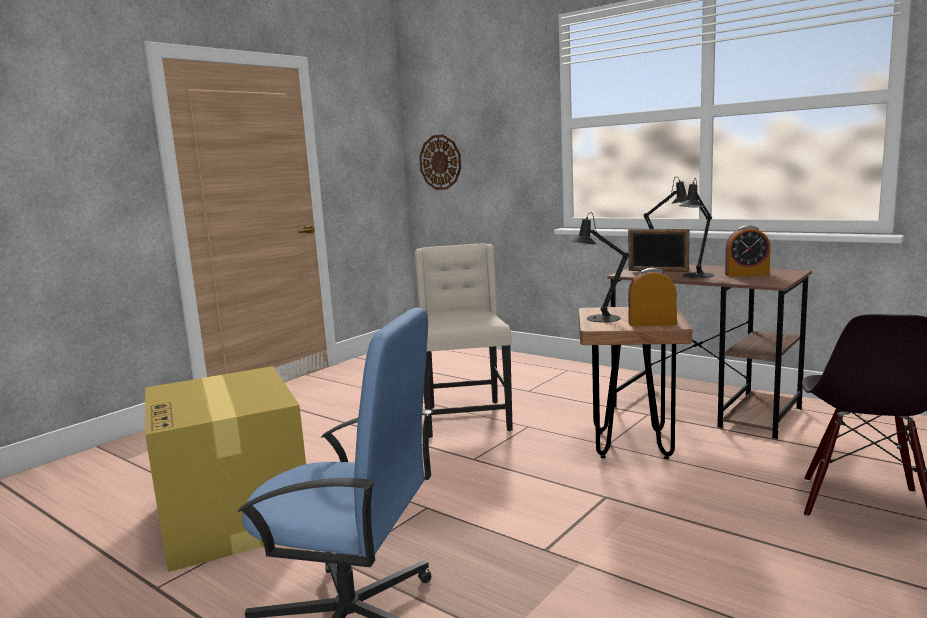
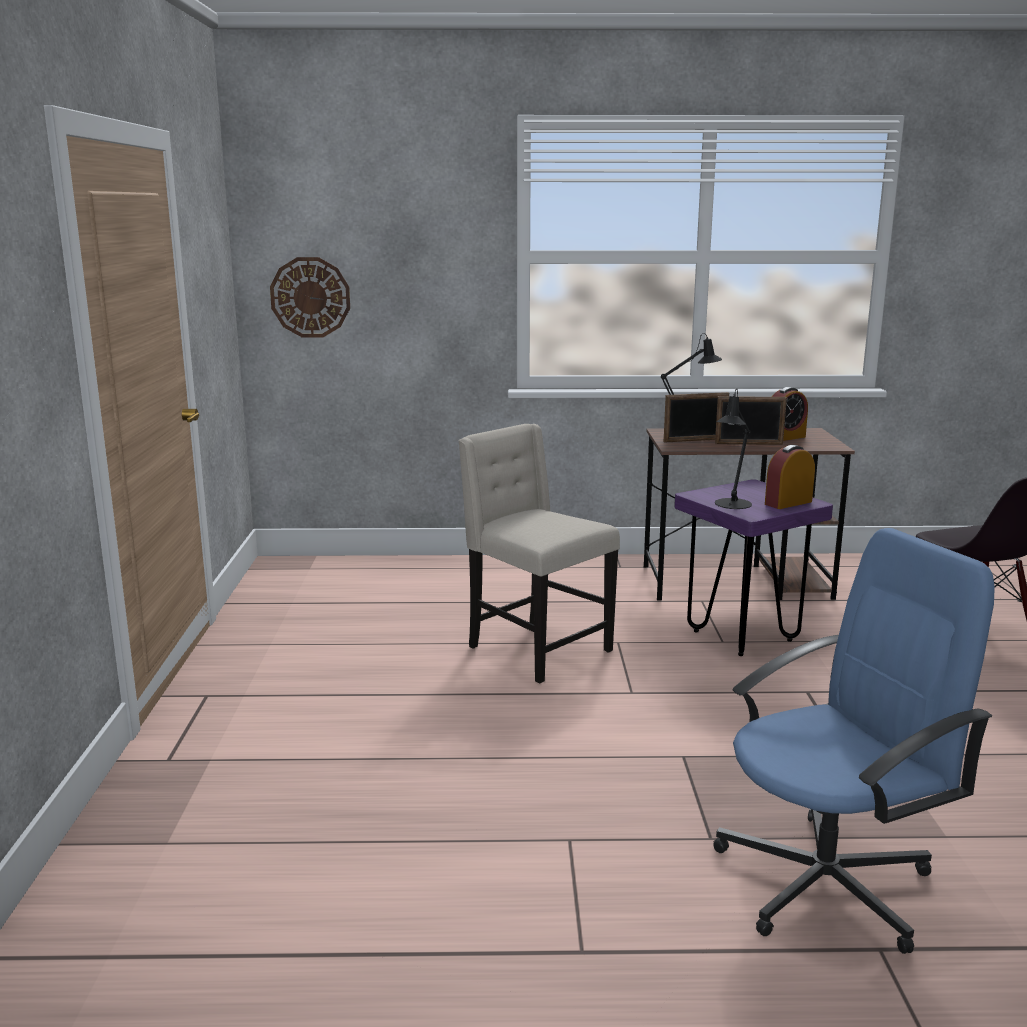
camera: 40 degrees left, 5 degrees up
(235, 517) = (506, 846): cardboard box -> none
(631, 445) = (742, 636): brown stool -> purple stool
(696, 276) = (748, 444): black table lamp -> picture frame

